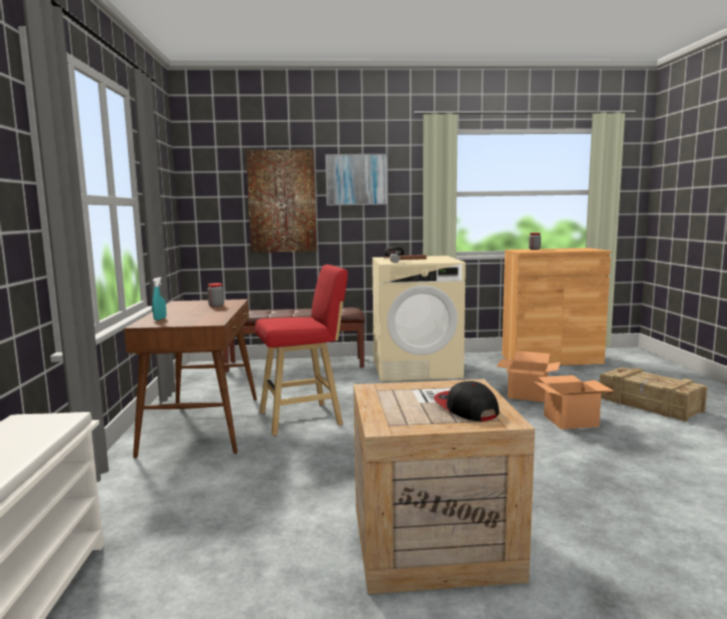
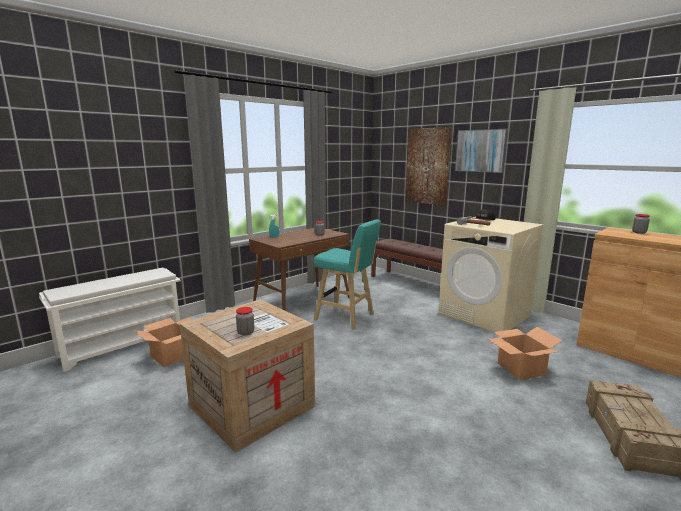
camera: 50 degrees right, 5 degrees up
(304, 418) = (347, 318): red stool -> turquoise stool
(465, 408) = (245, 332): cap -> jar
(570, 421) = (500, 403): cardboard box -> cardboard box (171, 356)

